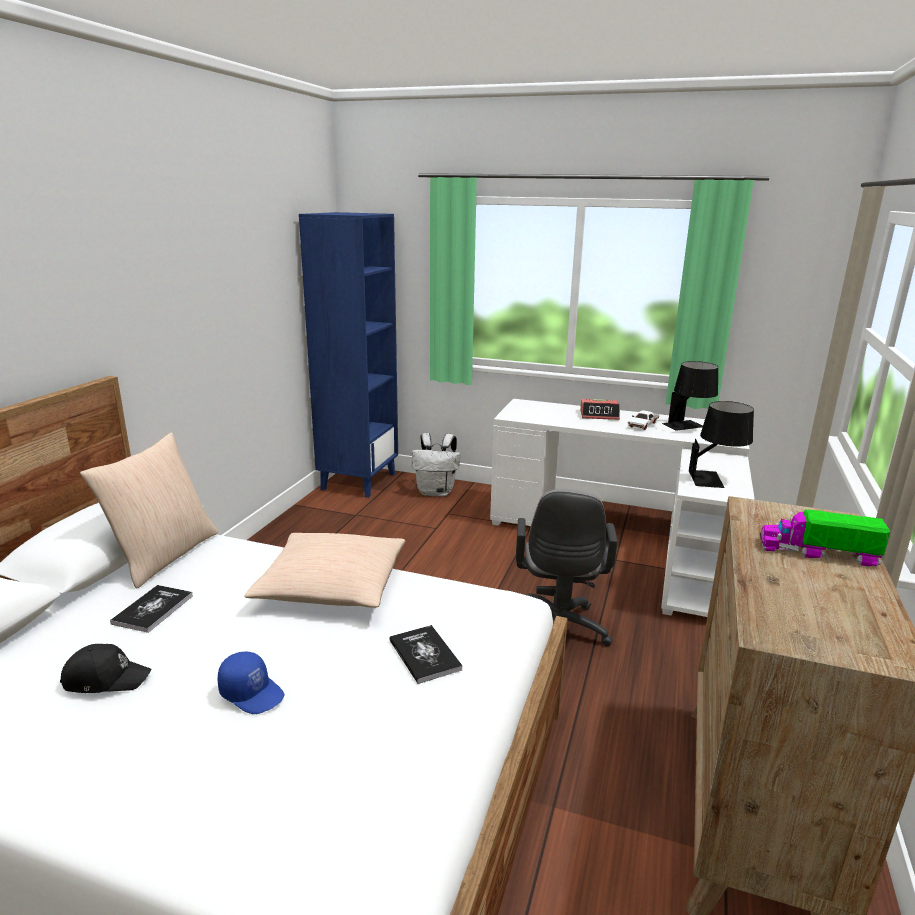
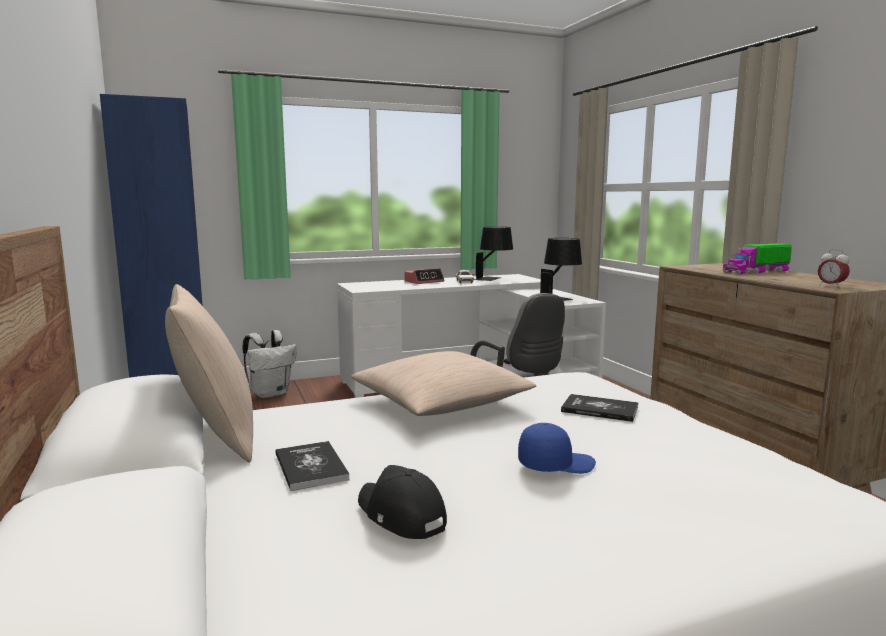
camera: 40 degrees left, 10 degrees down
(106, 678) = (400, 515): black cap -> black cap turned 90 degrees counterclockwise
(792, 626) = (831, 286): none -> alarm clock

